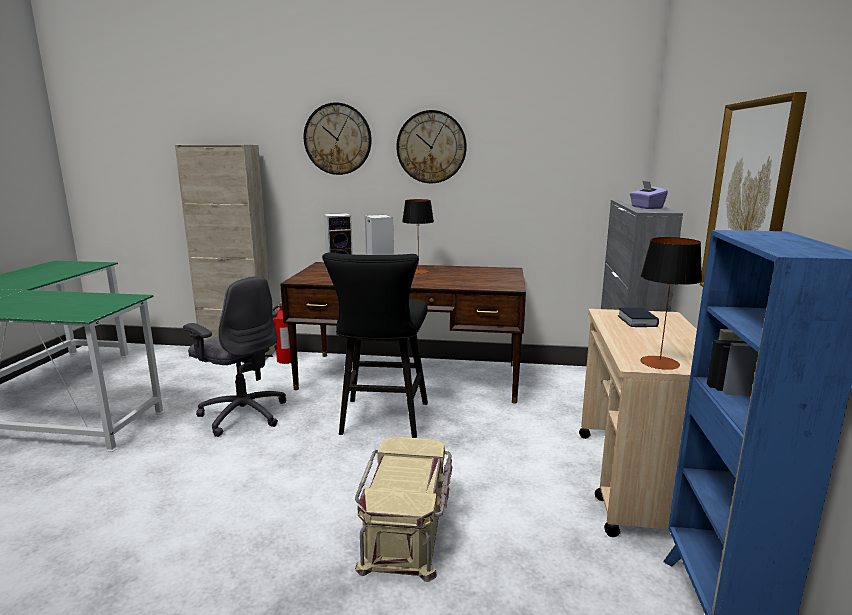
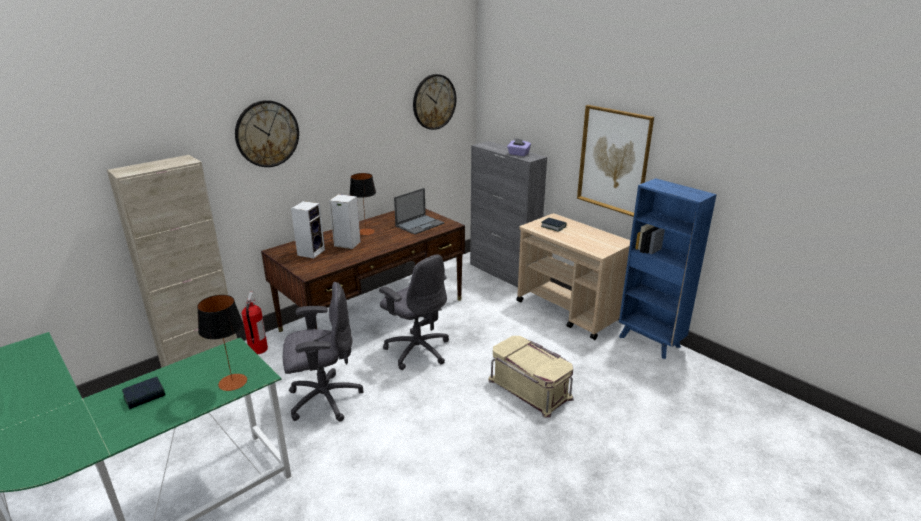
camera: 50 degrees left, 10 degrees up
(34, 299) = (144, 396): none -> book
(382, 421) = (417, 350): black stool -> grey office chair
(431, 147) = (345, 127): wall clock -> wall clock (434, 102)
(480, 280) = (420, 224): none -> laptop
(659, 362) = (604, 248): table lamp -> table lamp (232, 382)

